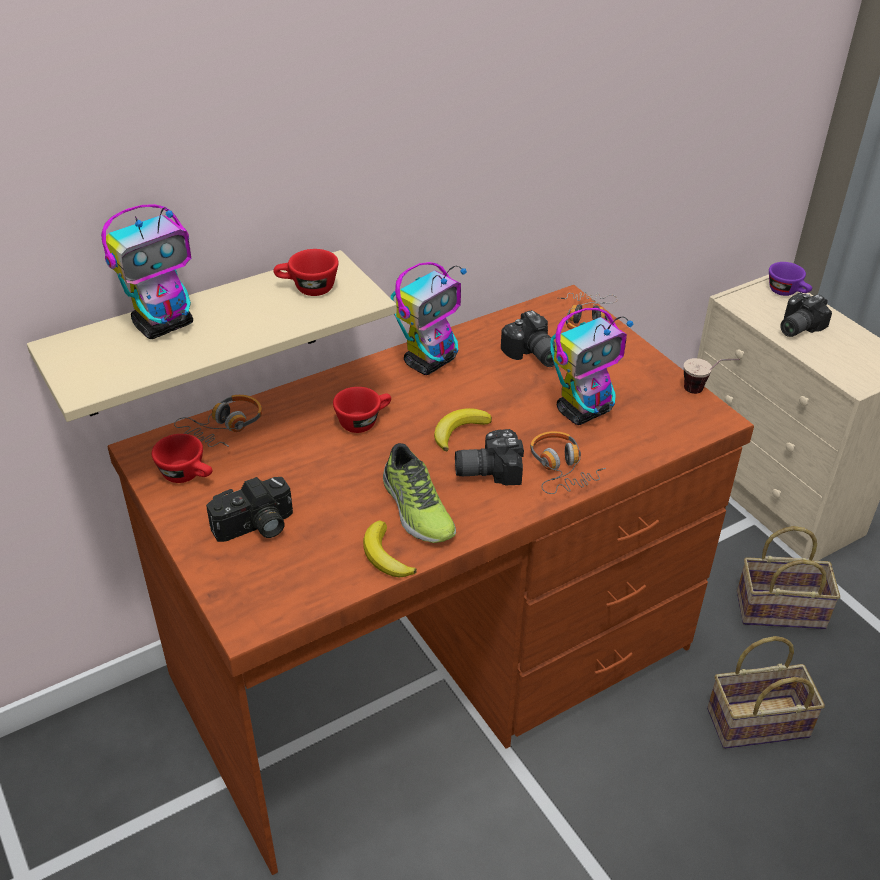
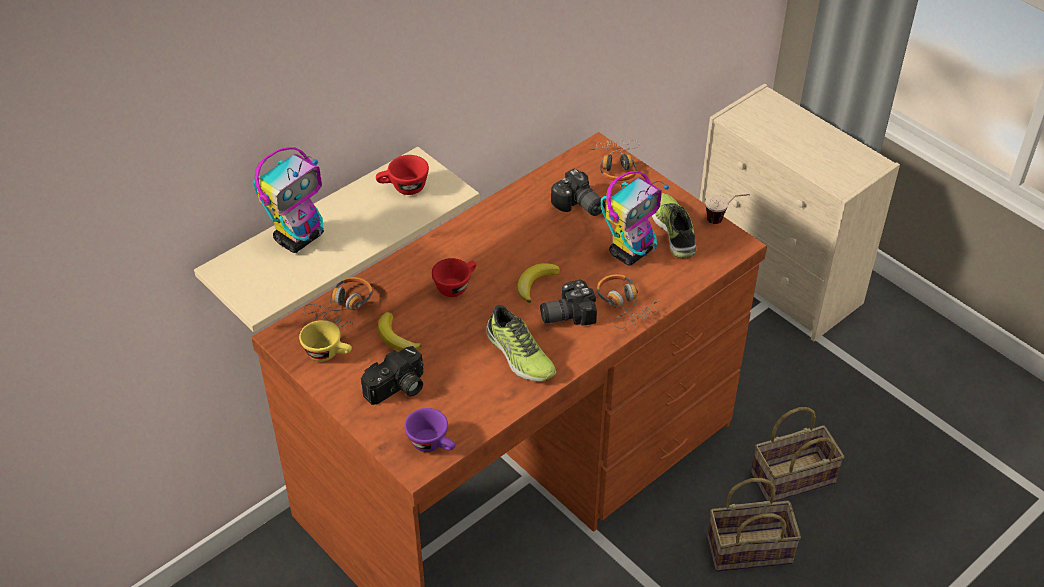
camera: 10 degrees left, 5 degrees up
(188, 475) = (328, 353): red cup -> yellow cup
(385, 555) = (505, 396): banana -> banana (396, 337)
(430, 362) = (496, 223): toy robot -> none
(641, 394) = (674, 230): none -> shoe
(782, 609) = (801, 379): basket -> basket (751, 548)
(787, 292) = (775, 104): purple cup -> purple cup (433, 444)
(796, 327) = (786, 138): camera -> none

